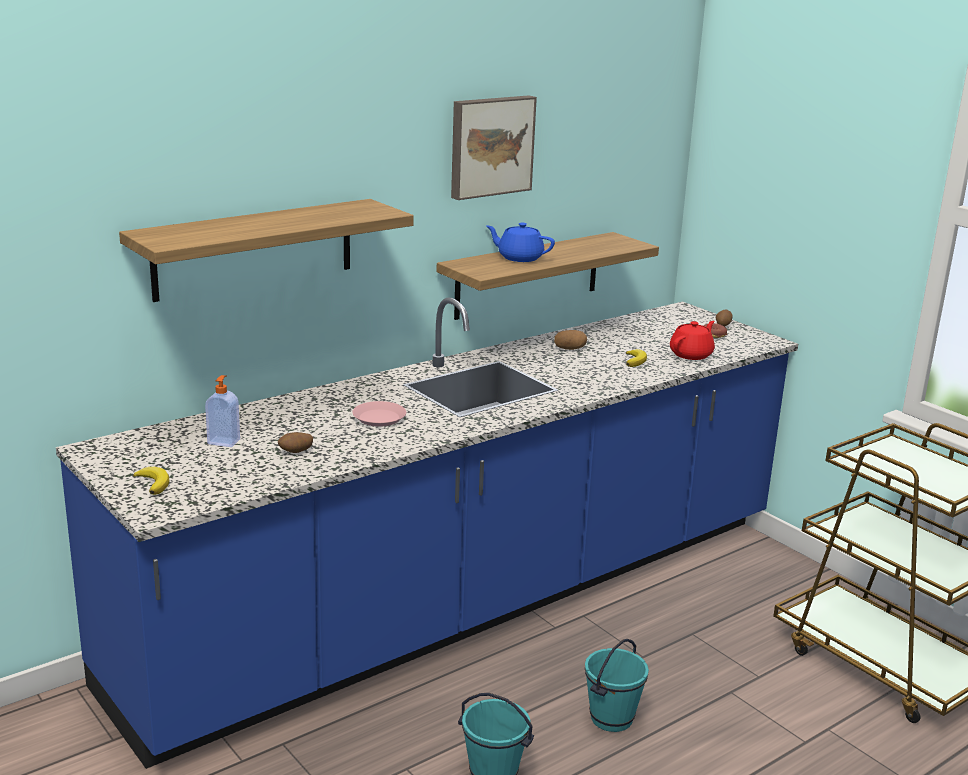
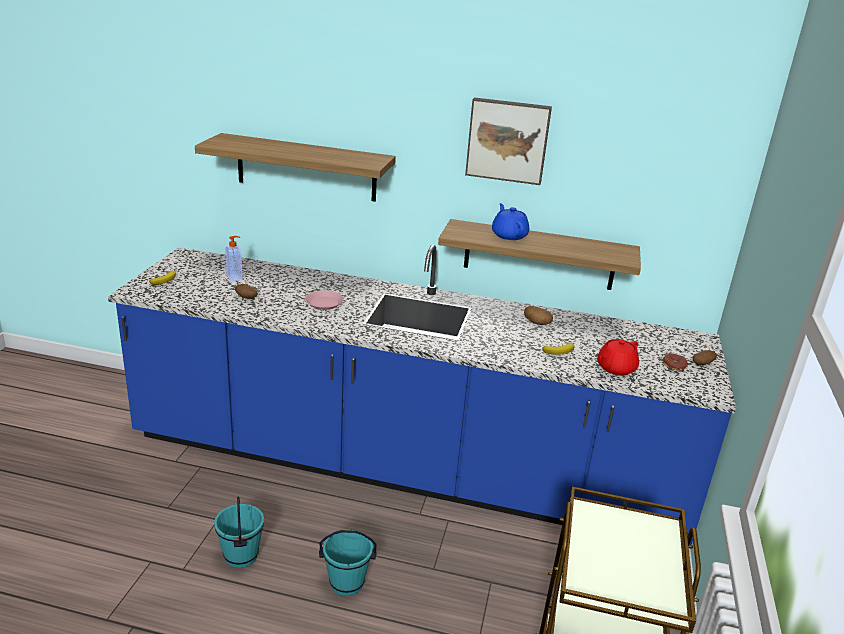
camera: 50 degrees right, 5 degrees up
(691, 354) = (615, 368): red teapot -> red teapot turned 135 degrees clockwise

